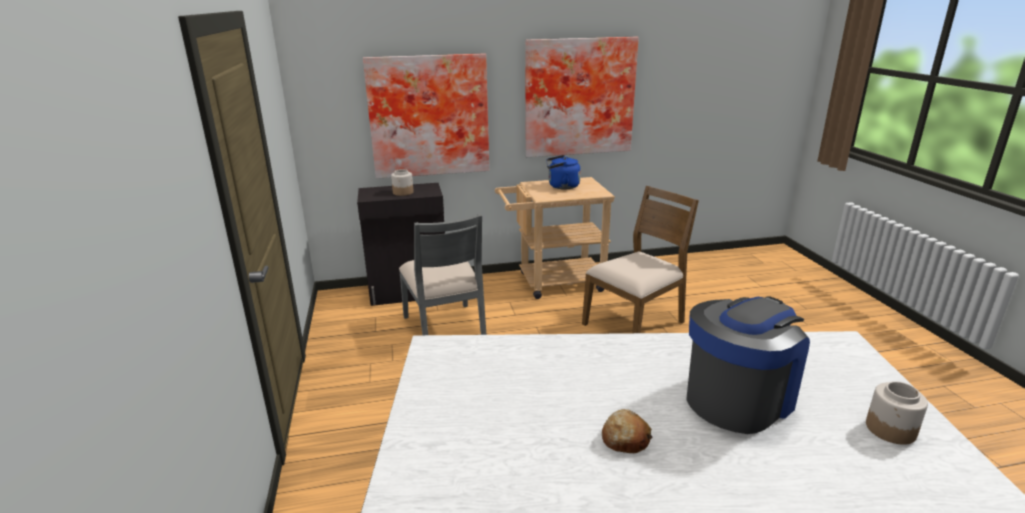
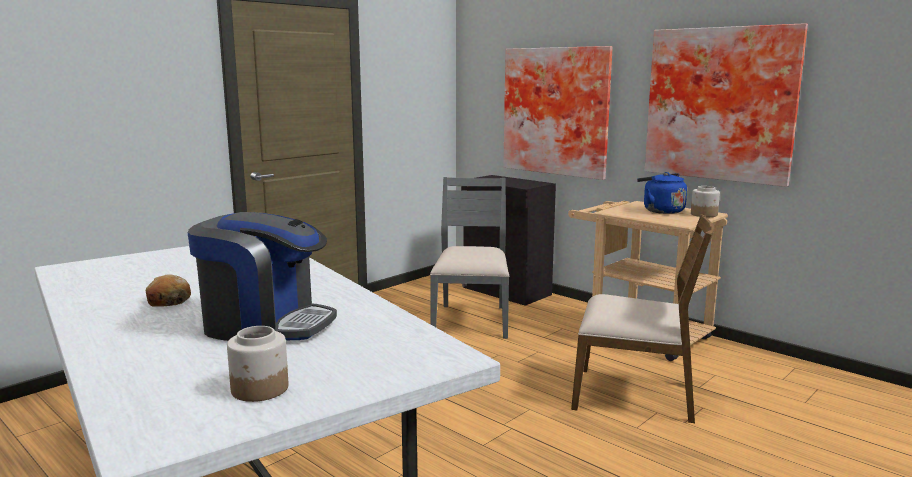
camera: 55 degrees right, 10 degrees down
(403, 192) = (507, 182): jar -> jar (704, 214)
(445, 329) = (471, 320): grey chair -> grey chair turned 150 degrees clockwise

